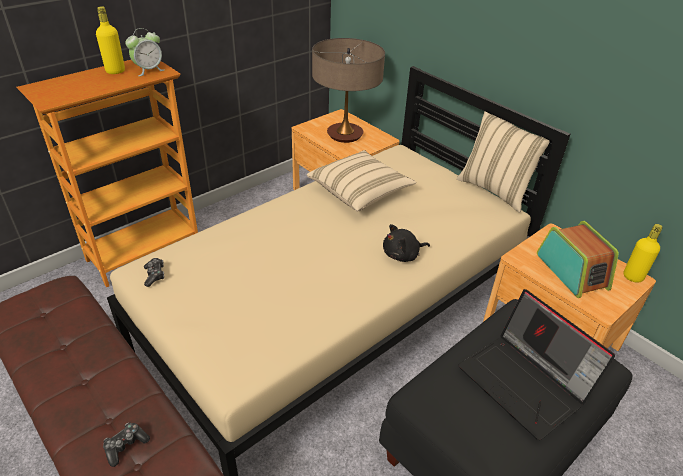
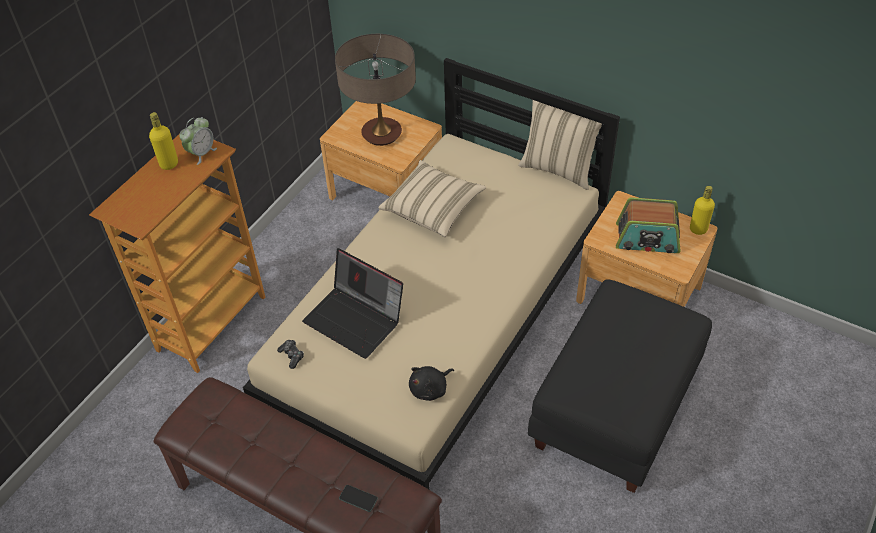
camera: 15 degrees left, 10 degrees up
(125, 446) = (358, 498): game controller -> phone
(402, 255) = (500, 268): black plush toy -> black plush toy (430, 389)
(525, 383) = (634, 355): laptop -> laptop (356, 319)
(572, 271) = (647, 239): radio -> radio turned 135 degrees clockwise

